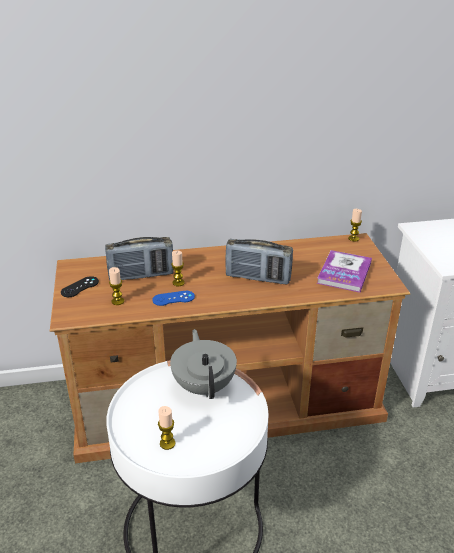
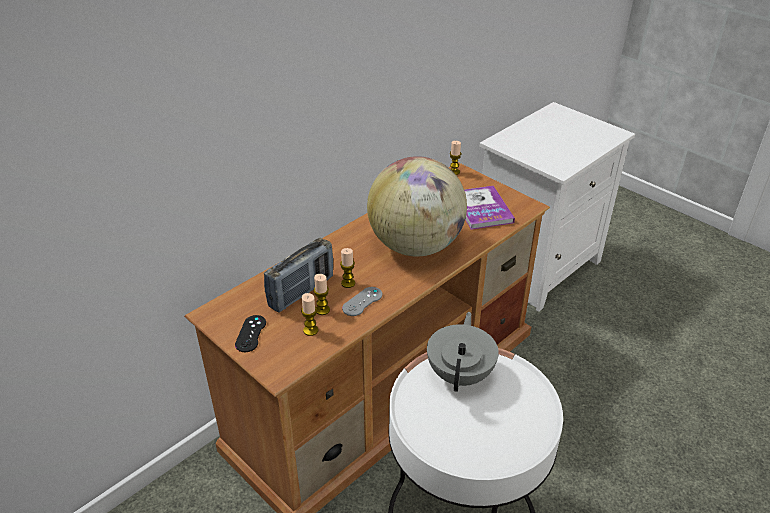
camera: 35 degrees left, 5 degrees up
(167, 443) = (488, 444): candle -> candle (322, 310)
(173, 298) = (362, 301): blue game controller -> grey game controller
(204, 385) = (461, 374): grey teapot -> grey teapot turned 60 degrees clockwise
(258, 278) = (415, 245): radio -> globe

